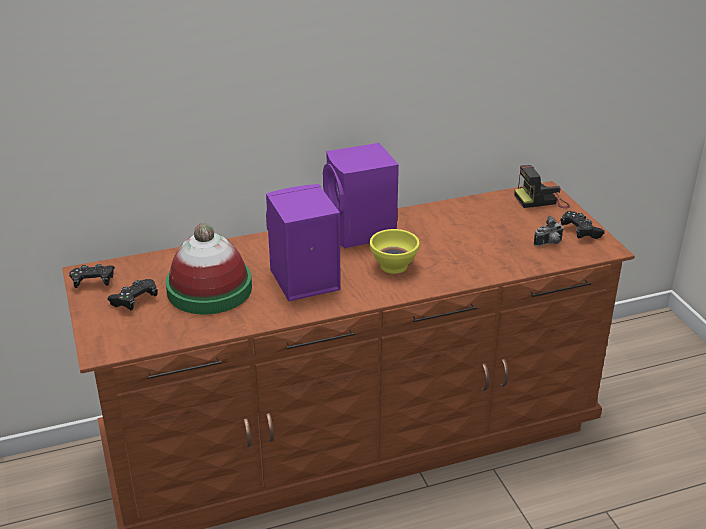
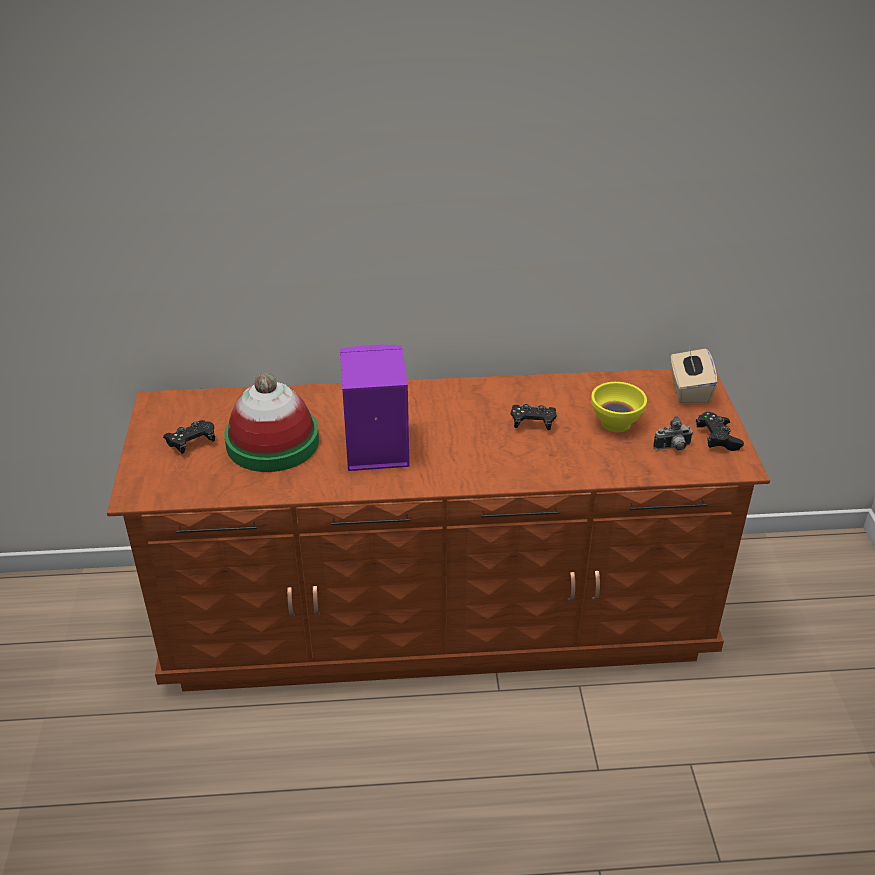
camera: 15 degrees right, 5 degrees up
(93, 282) = (160, 413): black game controller -> black game controller (532, 423)
(361, 233) = (463, 400): purple speaker -> none
(394, 266) = (481, 447): yellow bowl -> yellow bowl (616, 423)
(541, 200) = (689, 390): camera -> beige tissue box

